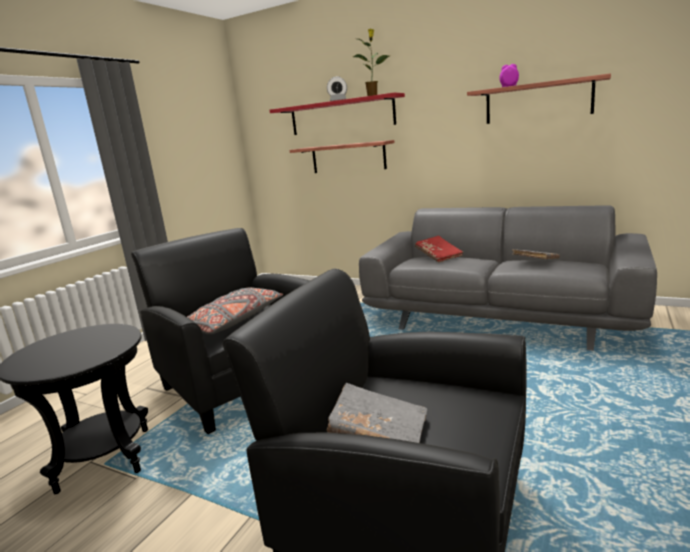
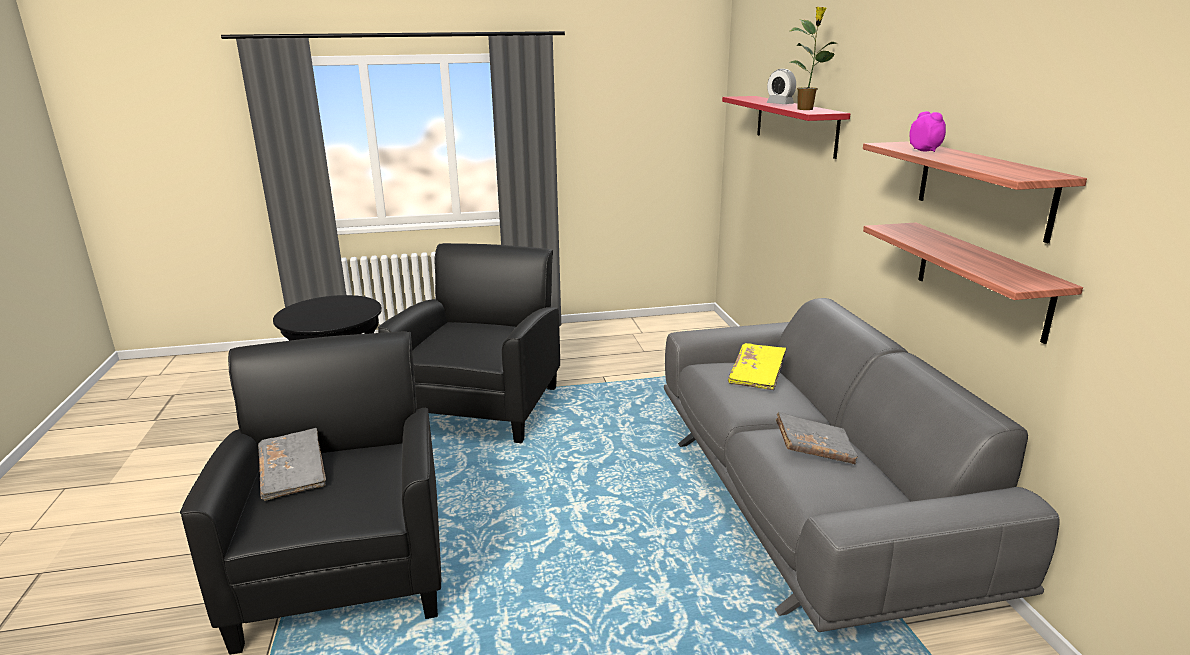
camera: 50 degrees right, 5 degrees up
(233, 321) = (461, 343): grey pillow -> none
(348, 157) = (791, 187): shelf -> shelf (981, 279)
(438, 256) = (757, 376): red book -> yellow book

